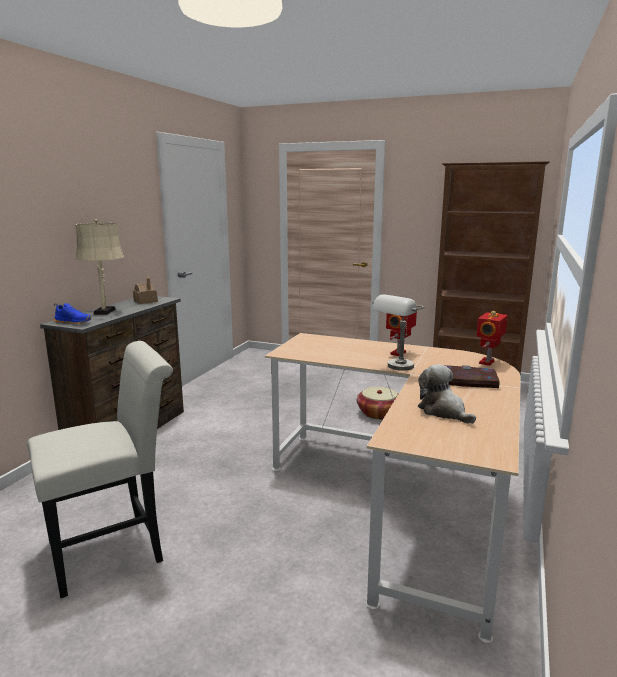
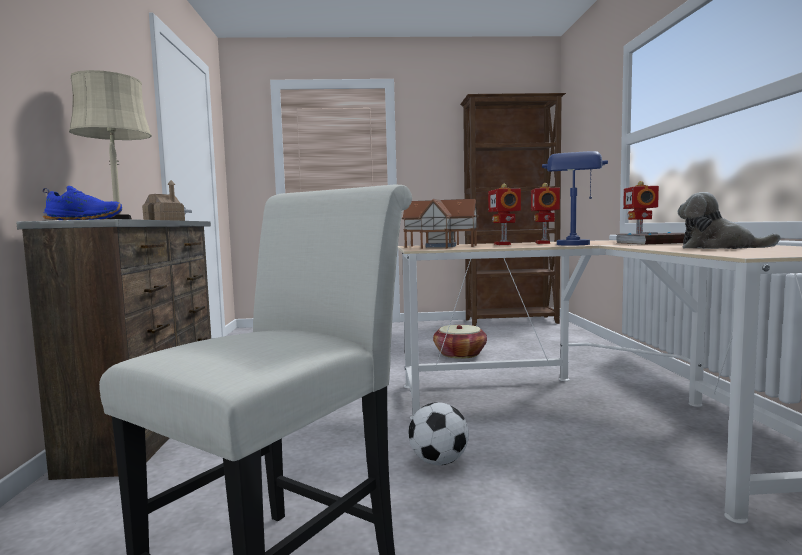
camera: 25 degrees left, 10 degrees down
(251, 507) = (438, 461): none -> football
(313, 346) = (442, 246): none -> toy house
(365, 350) = (503, 244): none -> toy robot
(396, 368) = (574, 245): grey table lamp -> blue table lamp

